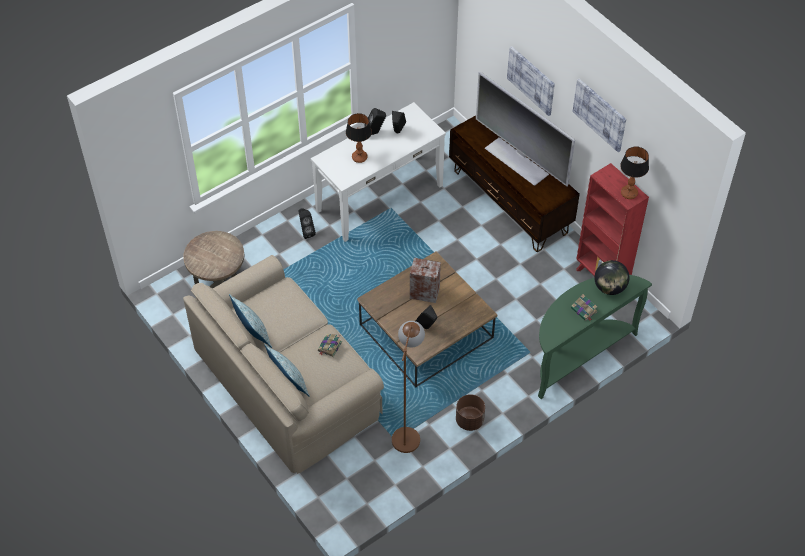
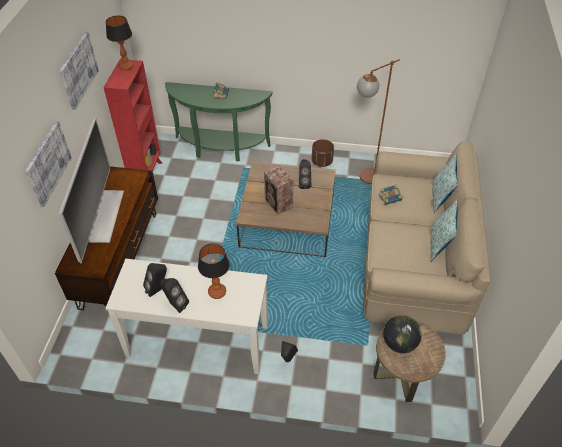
camera: 135 degrees left, 5 degrees down
(609, 287) = (189, 94): globe -> globe (399, 343)

